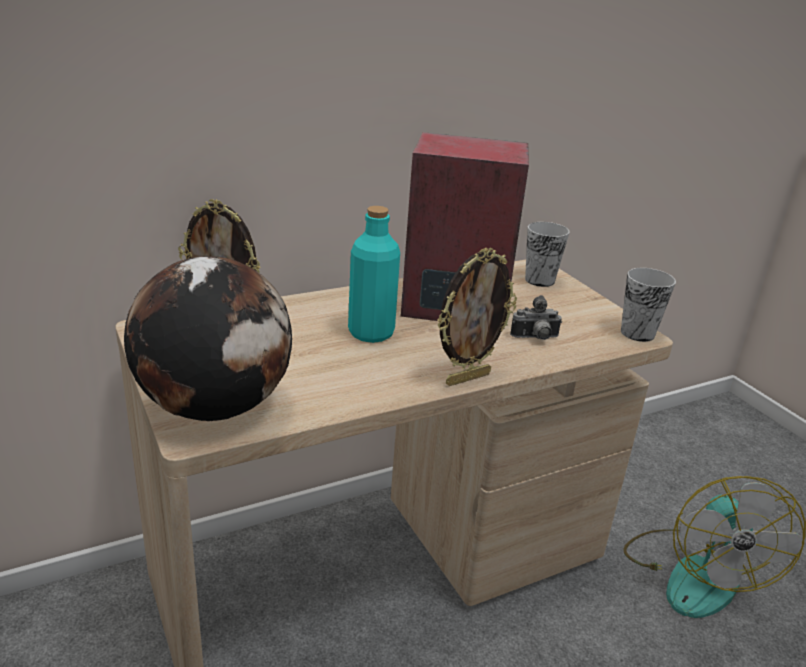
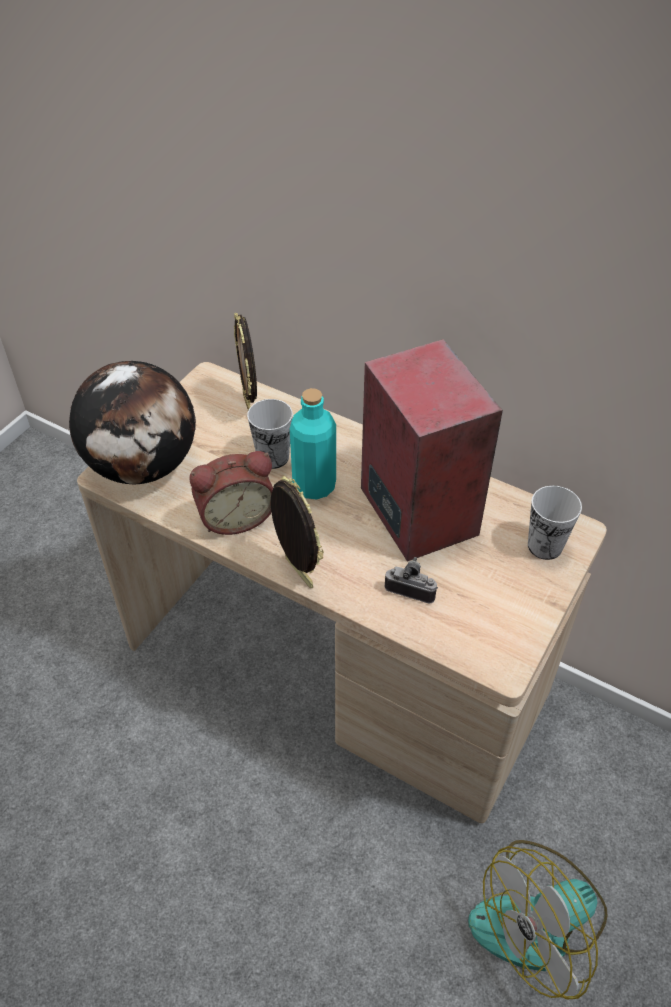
camera: 60 degrees right, 20 degrees up
(360, 382) = (235, 516): none -> alarm clock
(467, 378) = (297, 573): picture frame -> picture frame turned 150 degrees counterclockwise
(535, 338) = (411, 589): camera -> camera turned 150 degrees clockwise
(637, 333) = (504, 662): cup -> cup (273, 457)

